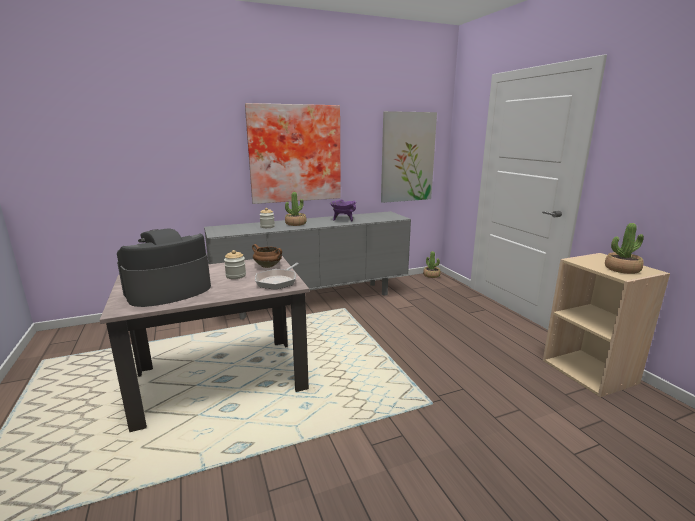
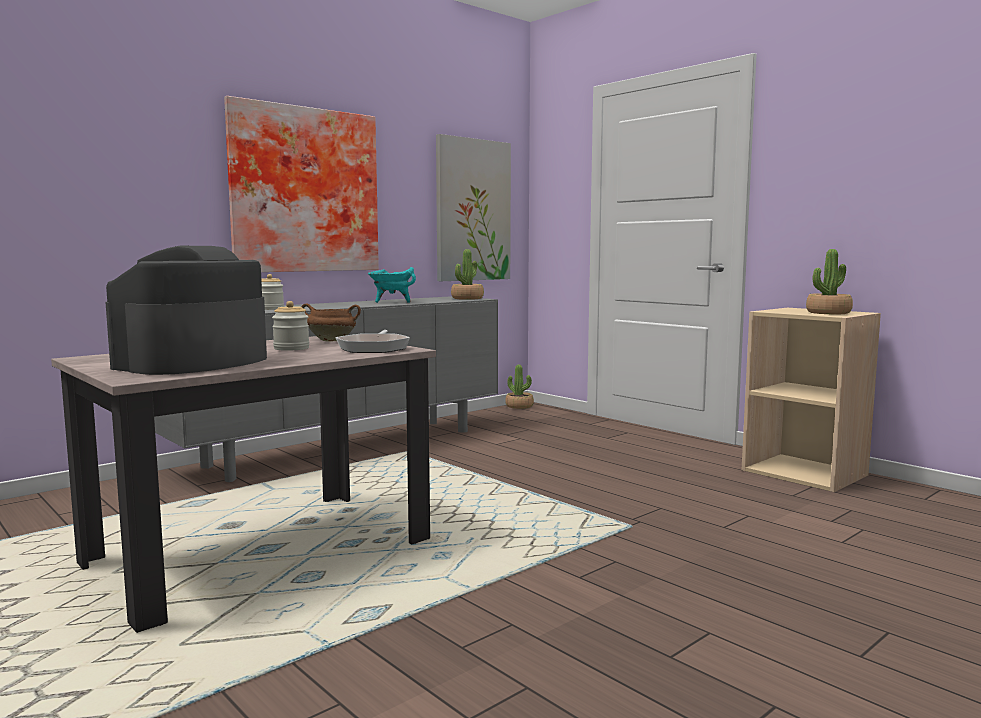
camera: 20 degrees left, 10 degrees down
(295, 224) = (316, 306): potted plant -> potted plant (467, 298)
(343, 220) = (392, 302): purple cooking pot -> turquoise cooking pot

